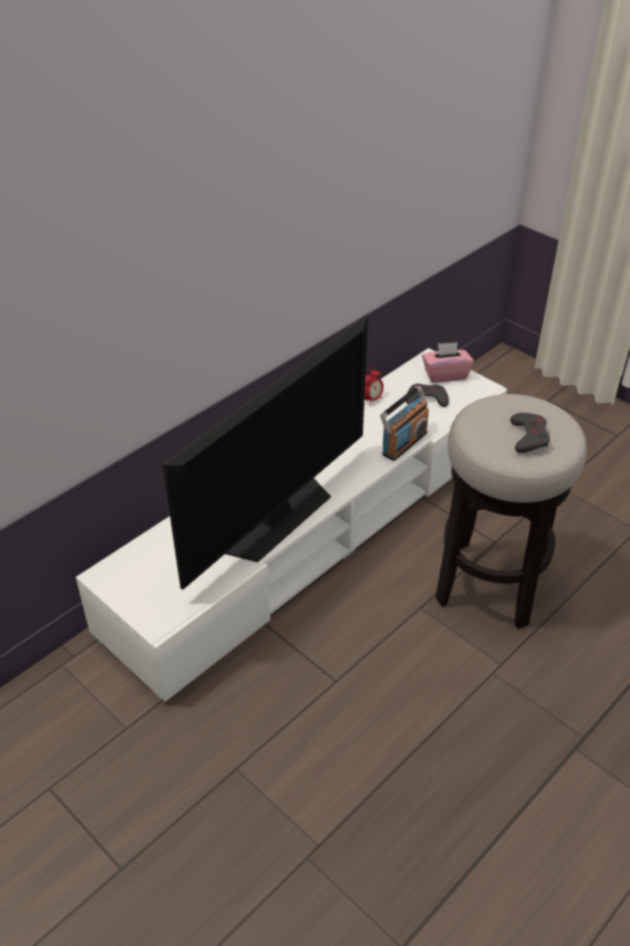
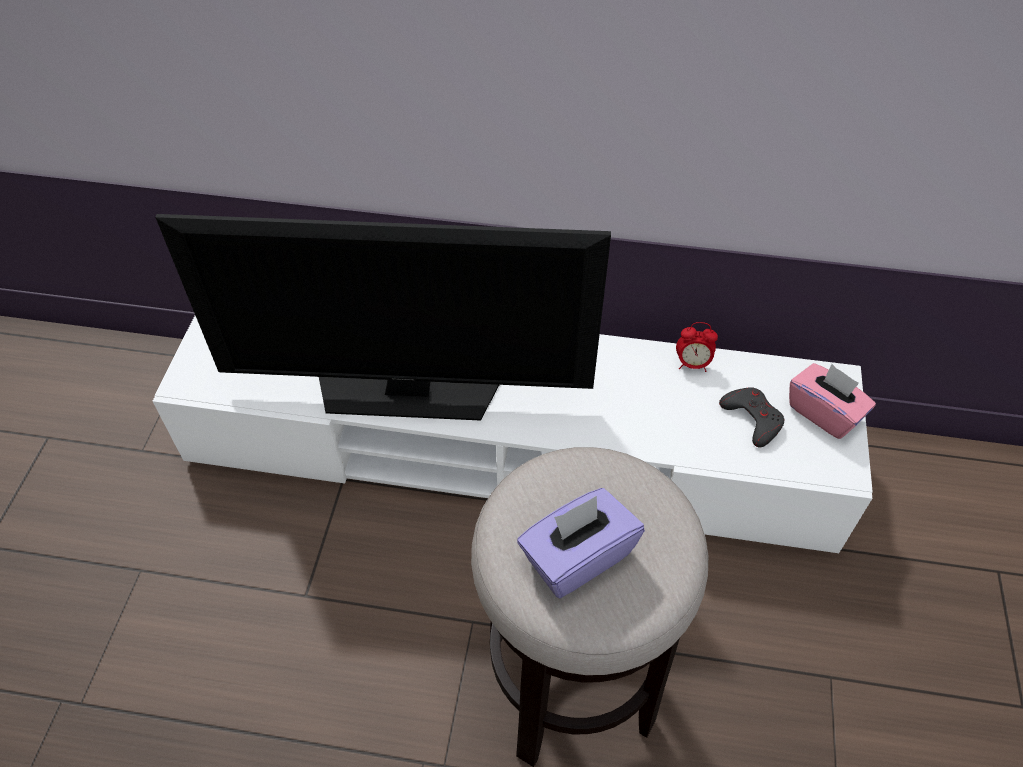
camera: 55 degrees right, 10 degrees up
(404, 443) = (641, 440): radio -> none
(529, 437) = (577, 557): grey game controller -> purple tissue box

